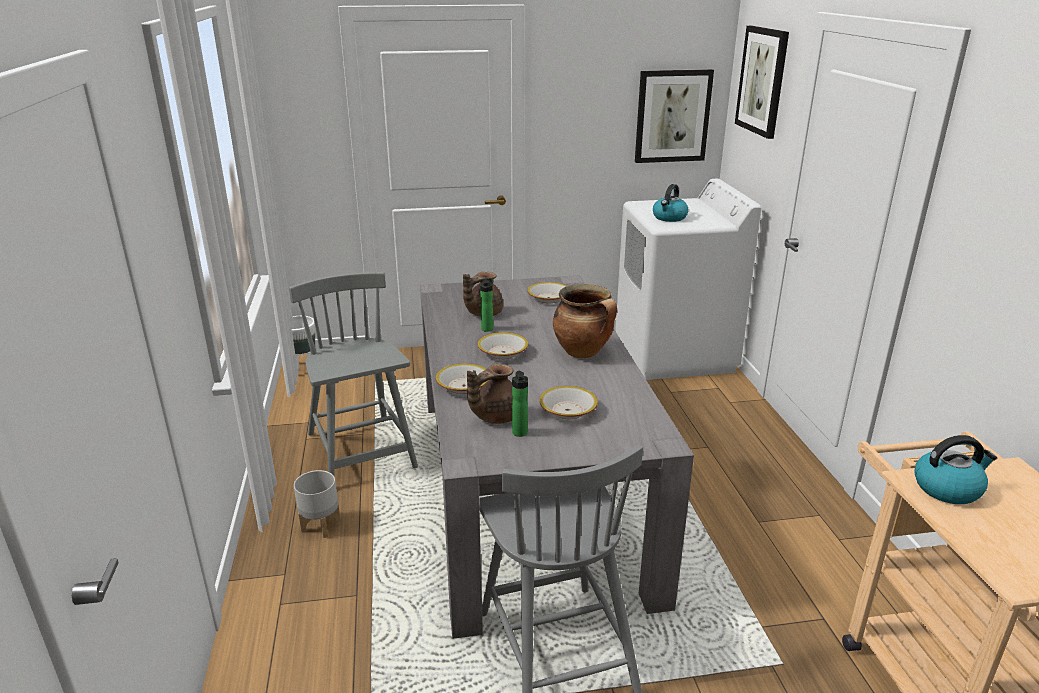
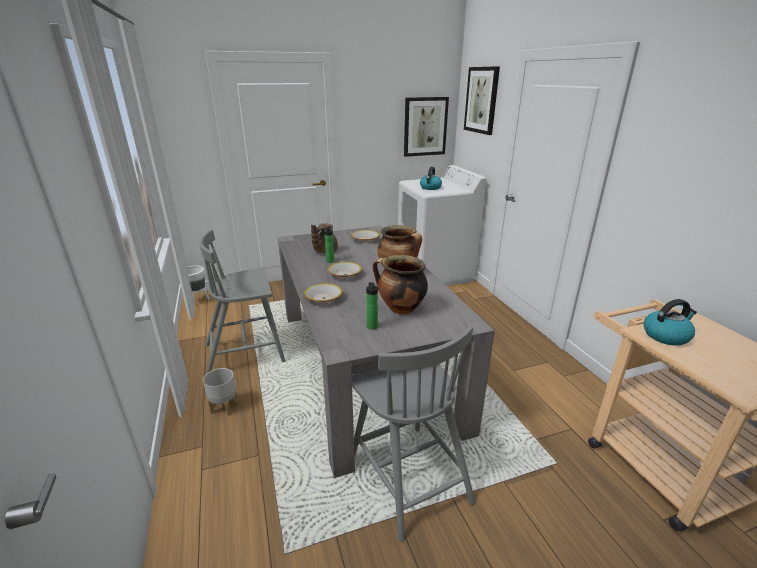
camera: 10 degrees left, 0 degrees up
(361, 452) = (246, 352): grey chair -> grey chair turned 75 degrees counterclockwise
(494, 416) = (351, 317): brown teapot -> none
(567, 410) = (400, 309): bowl -> cooking pot

